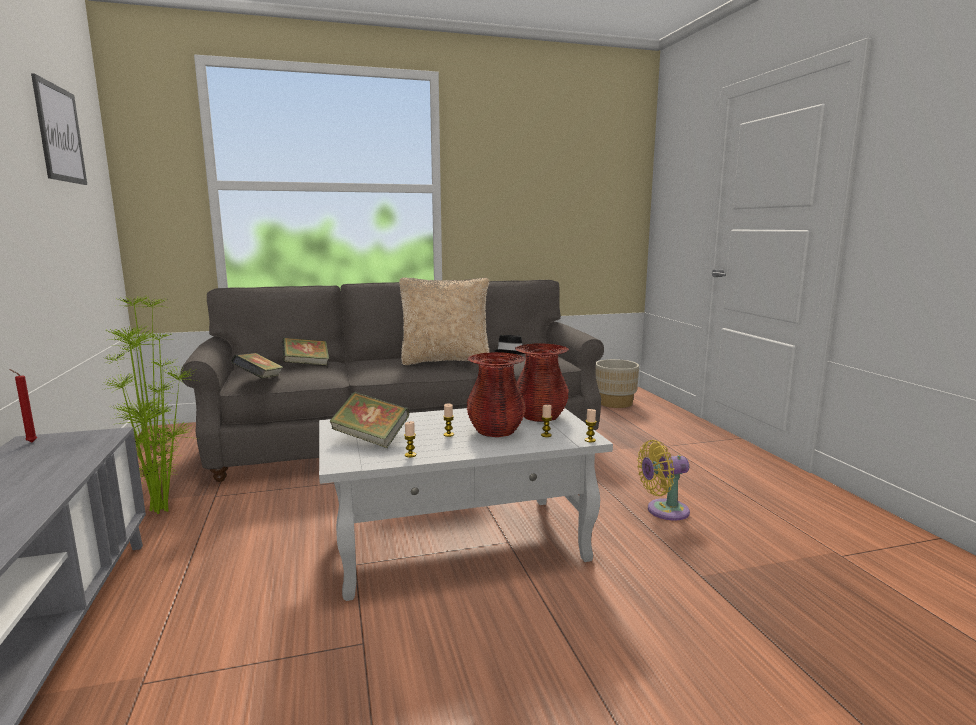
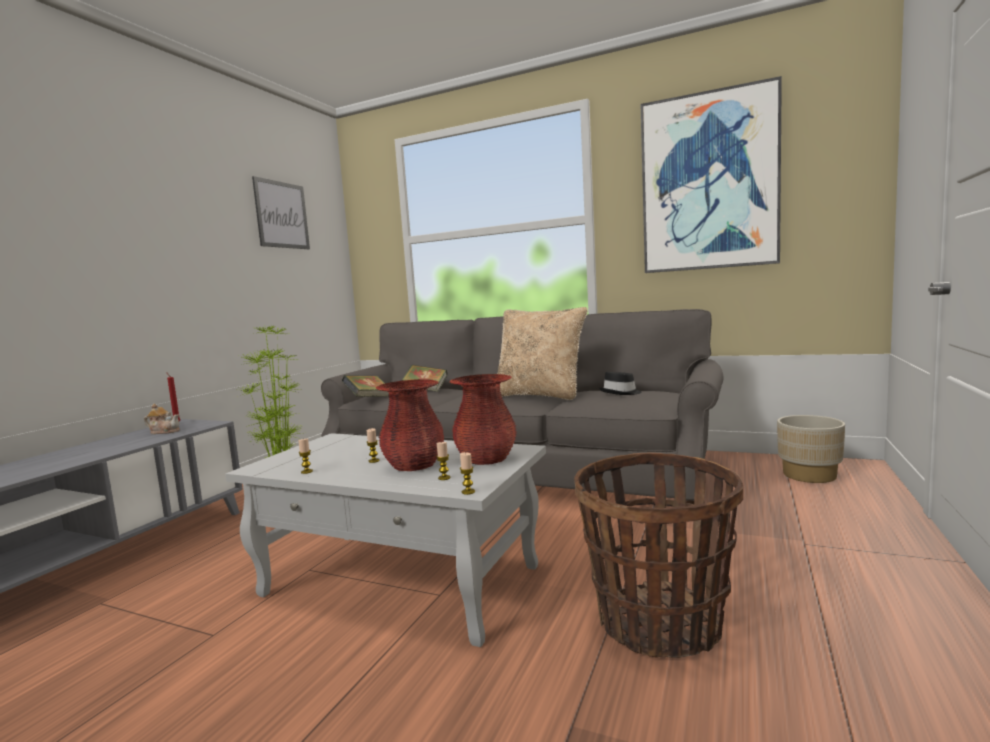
camera: 40 degrees right, 5 degrees down
(53, 454) = (164, 431): none -> teapot
(370, 439) = (318, 453): book -> none
(537, 172) = (708, 183): none -> picture
(663, 511) = (659, 623): yellow fan -> basket

